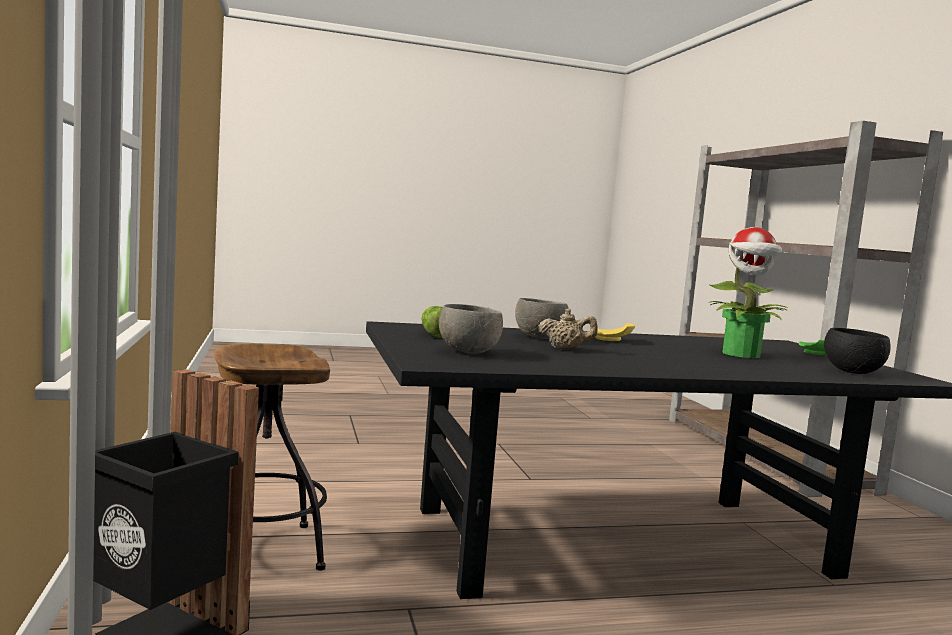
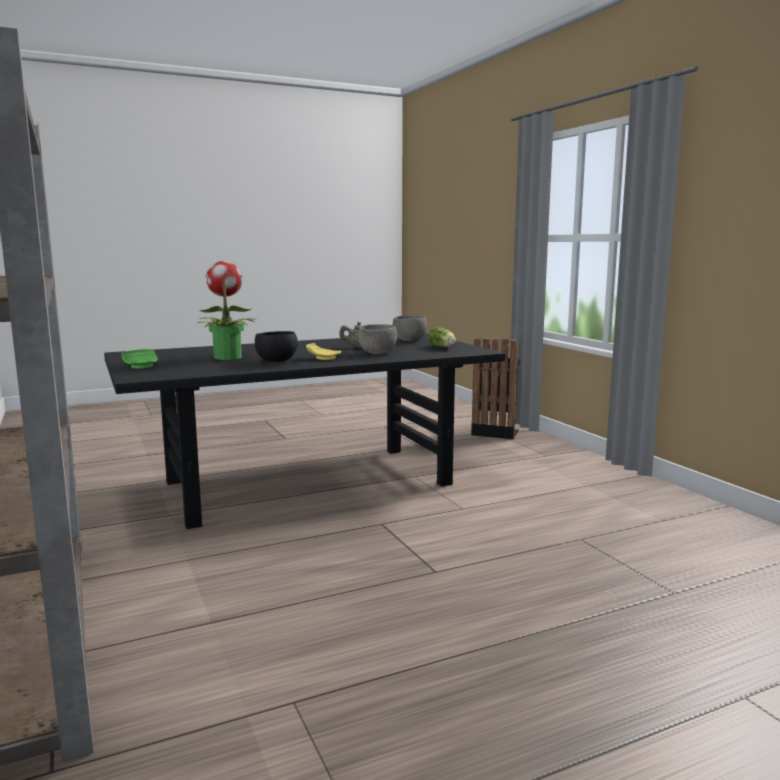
camera: 170 degrees right, 5 degrees up
(261, 550) = (509, 454): brown stool -> none
(852, 372) = (168, 353): black bowl -> black bowl (277, 361)

